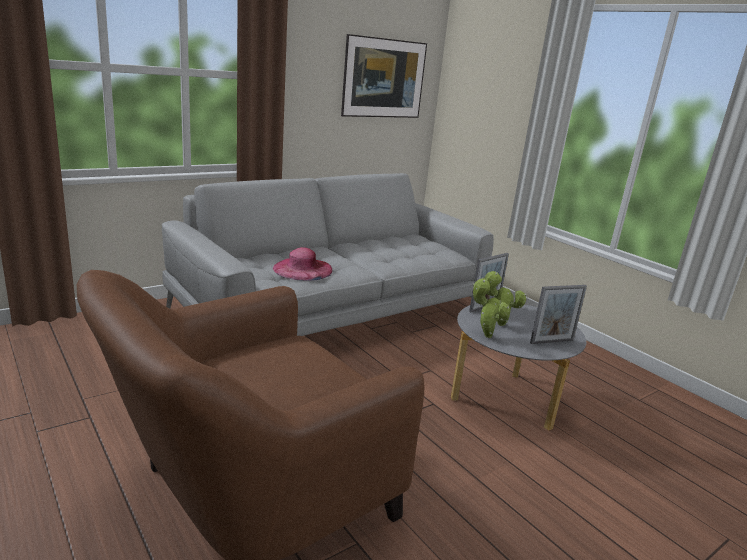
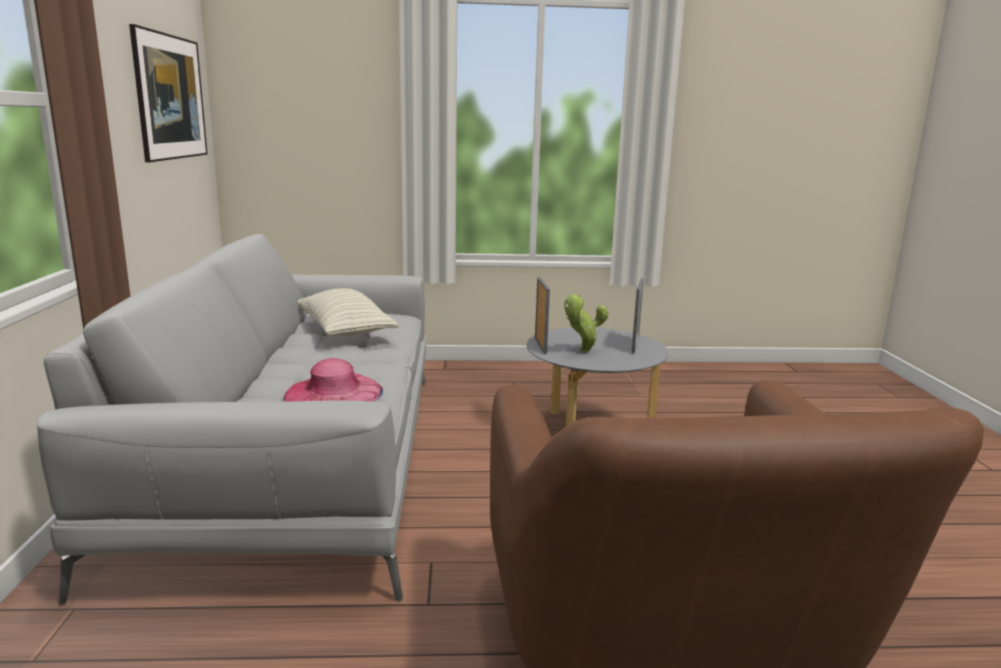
camera: 55 degrees left, 5 degrees down
(400, 249) = (345, 331): none -> pillow
(485, 335) = (603, 363): potted plant -> none

